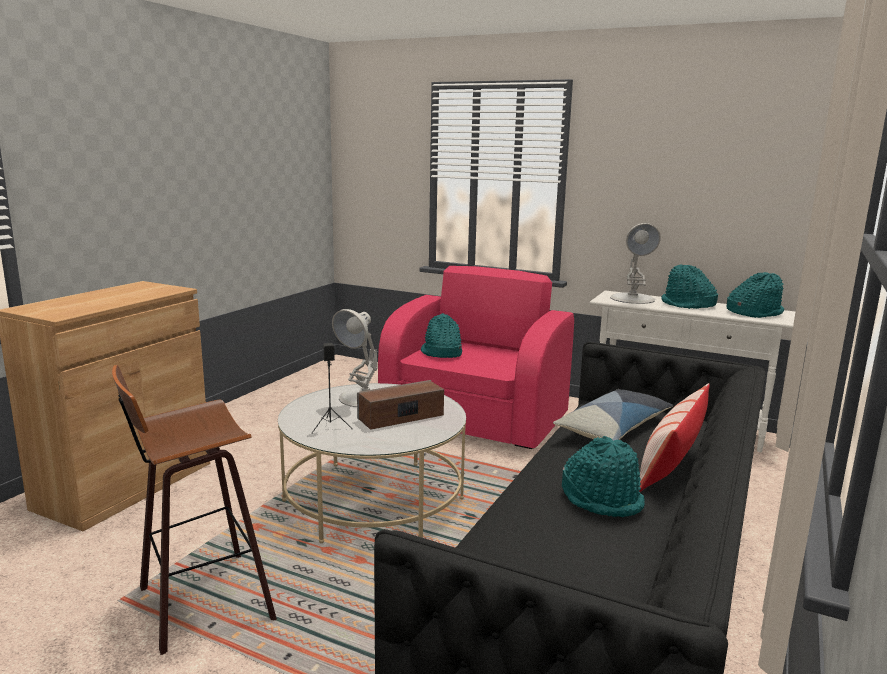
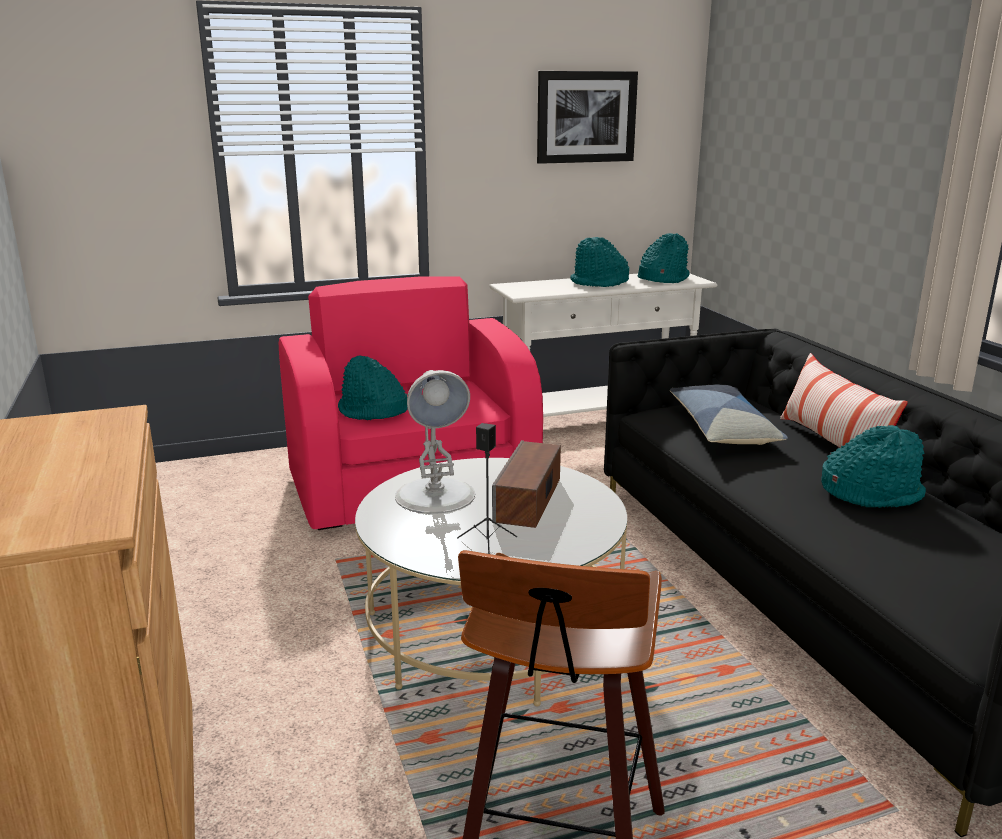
camera: 45 degrees left, 5 degrees up
(632, 299) = (541, 287): white table lamp -> none
(706, 164) = (586, 117): none -> picture

